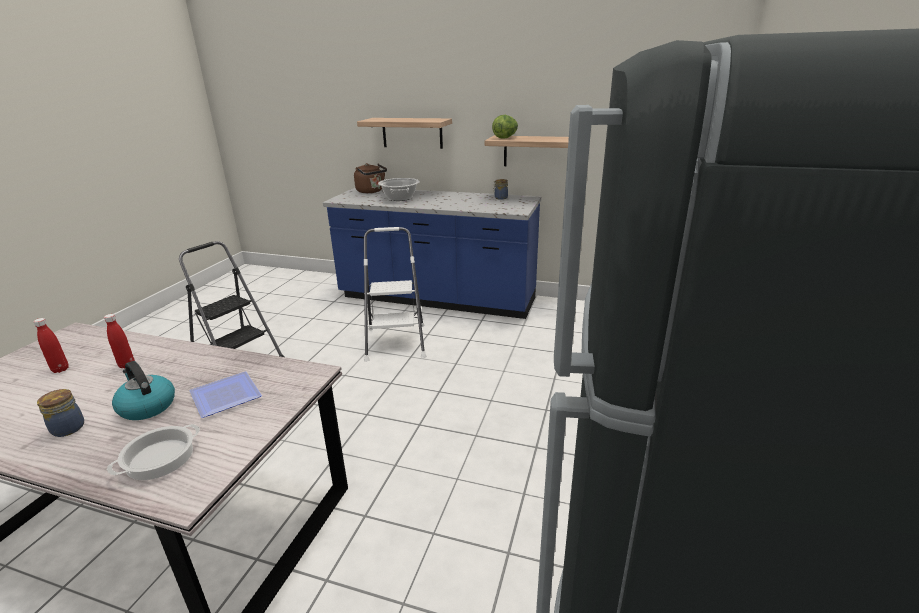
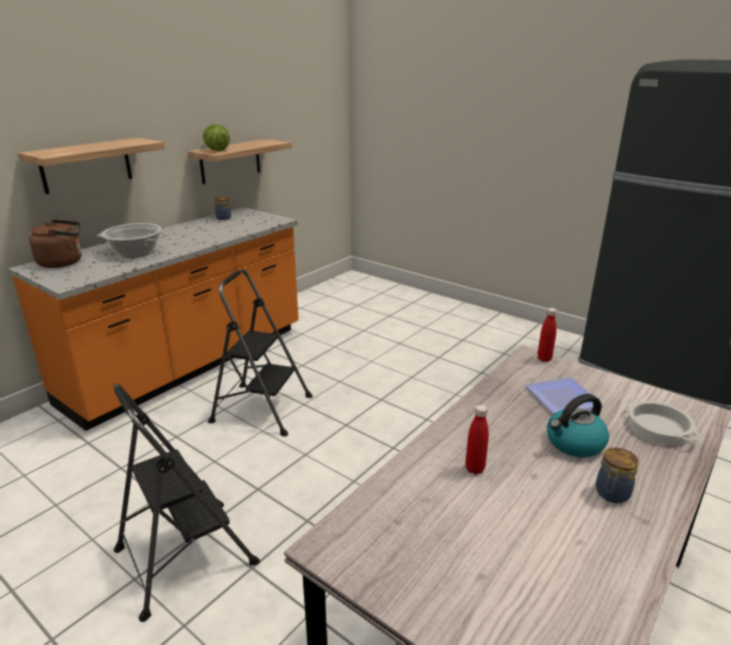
camera: 70 degrees left, 0 degrees up
(60, 369) = (465, 530): red bottle -> red bottle (544, 359)
(396, 340) = (259, 407): white step ladder -> black step ladder
(436, 299) = (189, 365): blue counter -> orange counter

